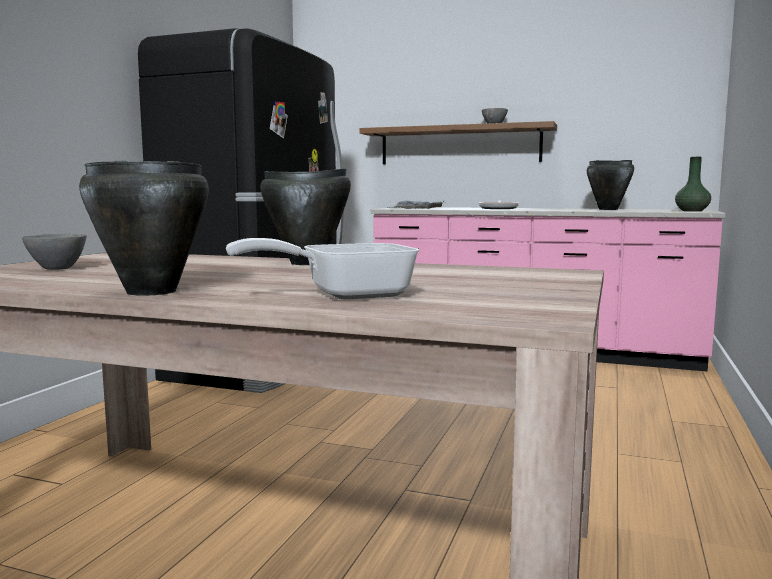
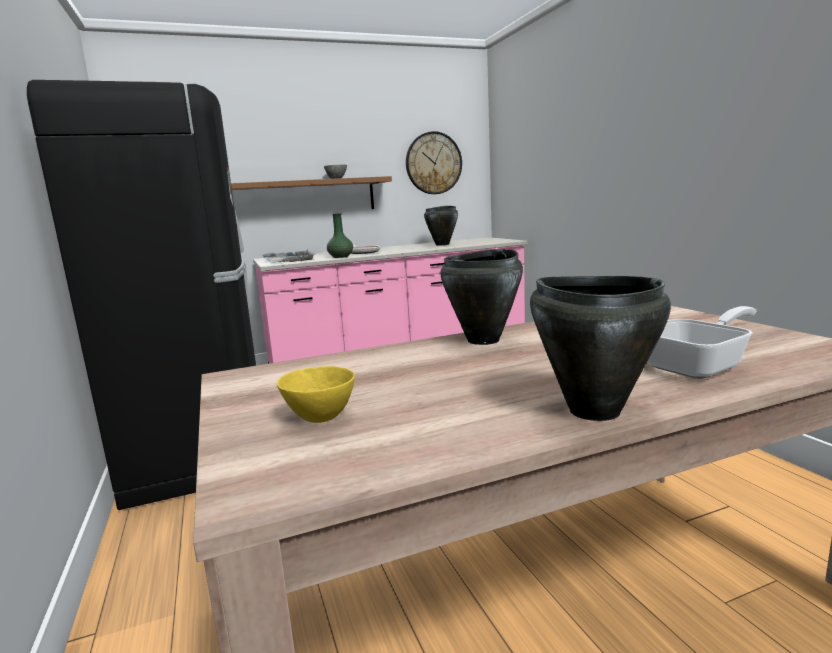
camera: 40 degrees left, 5 degrees up
(56, 268) = (319, 418): grey bowl -> yellow bowl
(344, 295) = (699, 366): frying pan -> frying pan turned 150 degrees counterclockwise
(632, 106) = (433, 163): none -> wall clock
(691, 211) = (500, 240): green vase -> green vase (340, 257)

